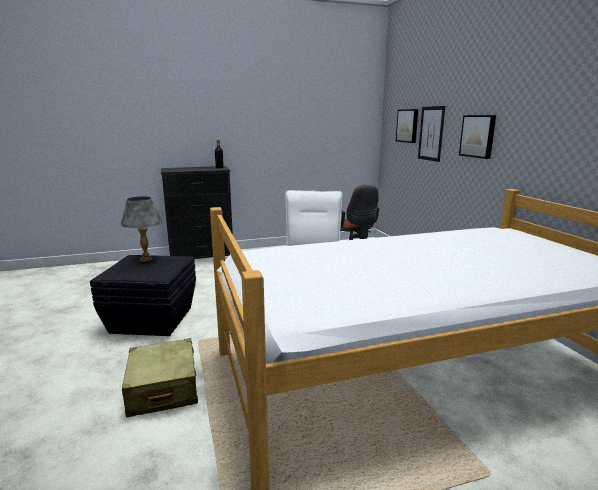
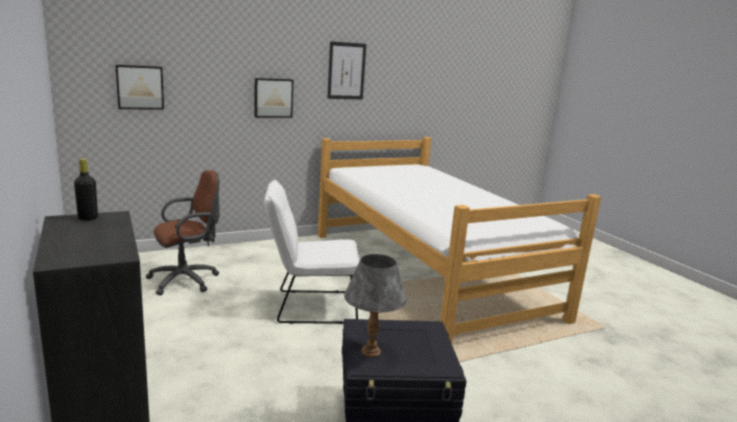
camera: 100 degrees left, 0 degrees up
(163, 388) = (515, 374): beige suitcase -> none
(431, 133) = (196, 96): picture -> picture (346, 71)

